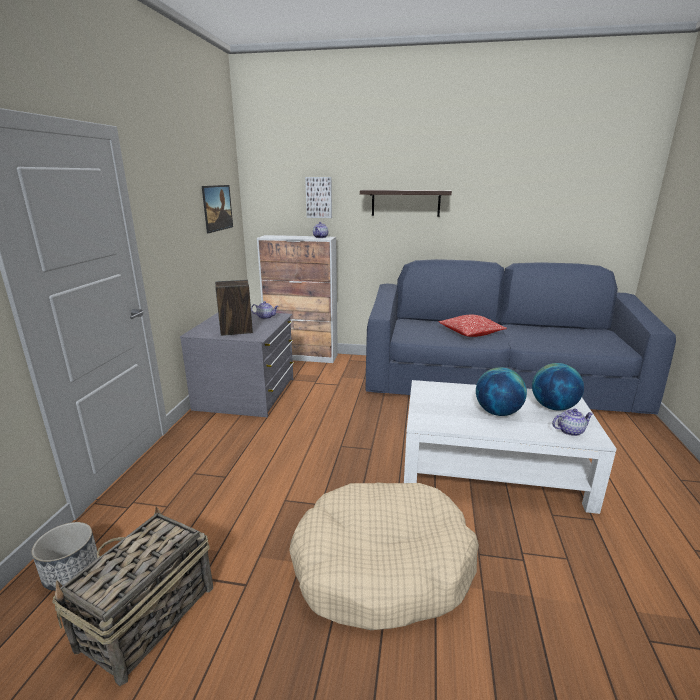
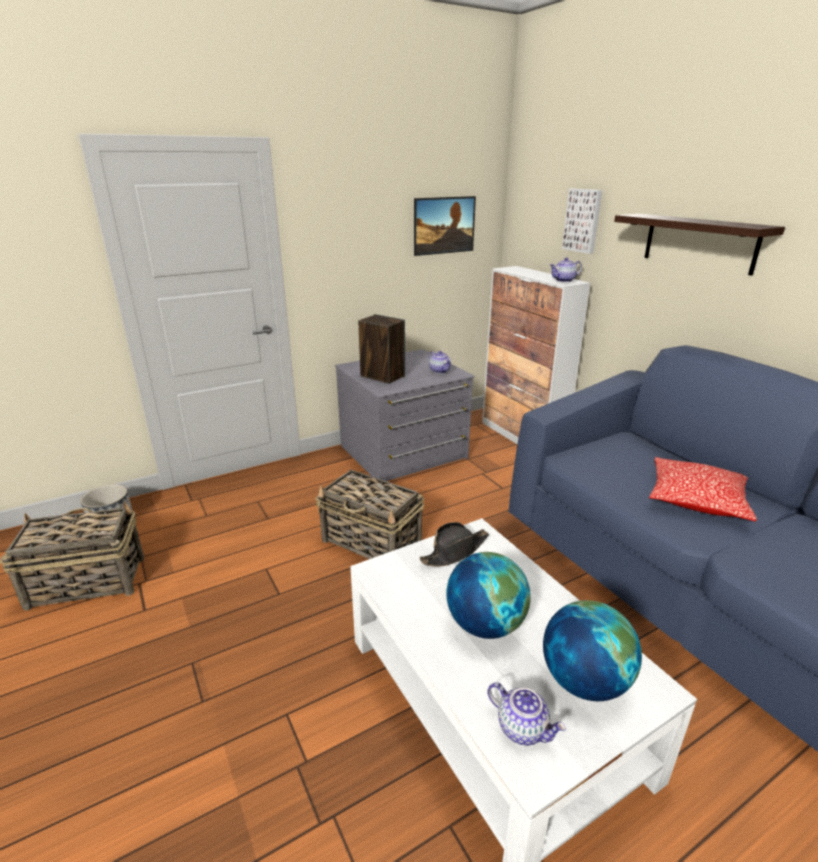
camera: 50 degrees right, 5 degrees up
(321, 446) = (372, 542): none -> basket
(382, 566) = (219, 686): beige dog bed -> none
(432, 397) = (455, 551): none -> black hat

